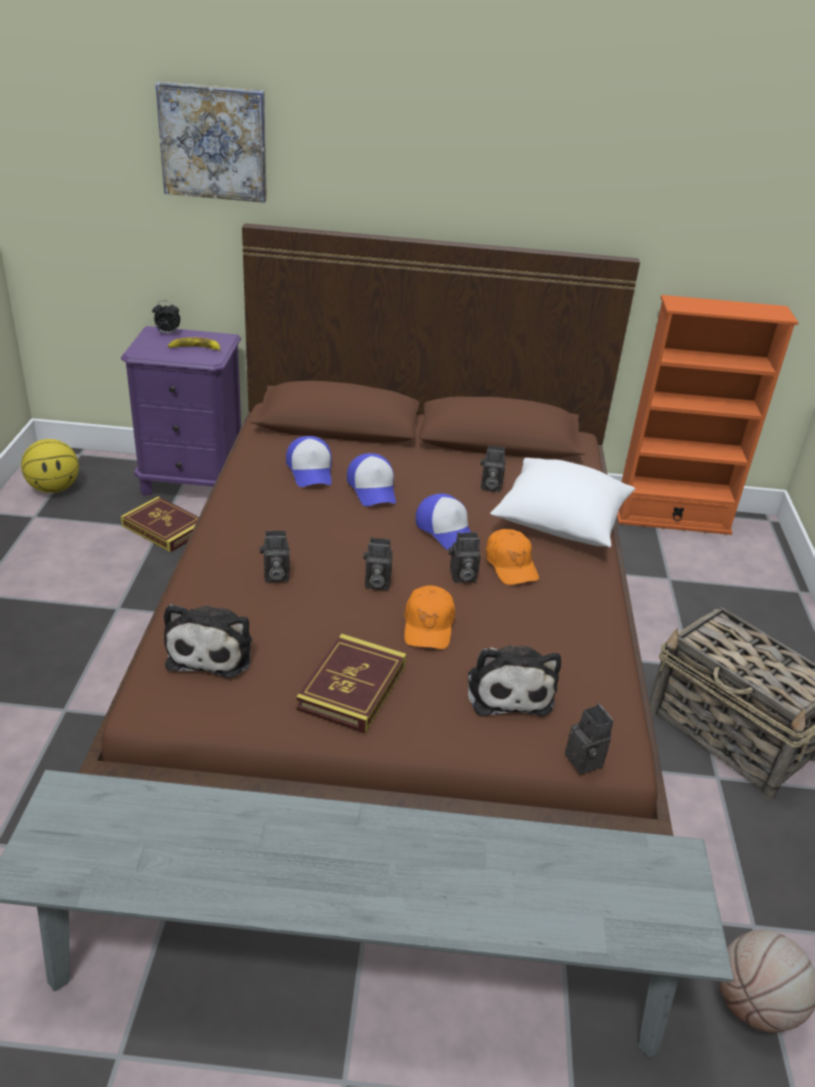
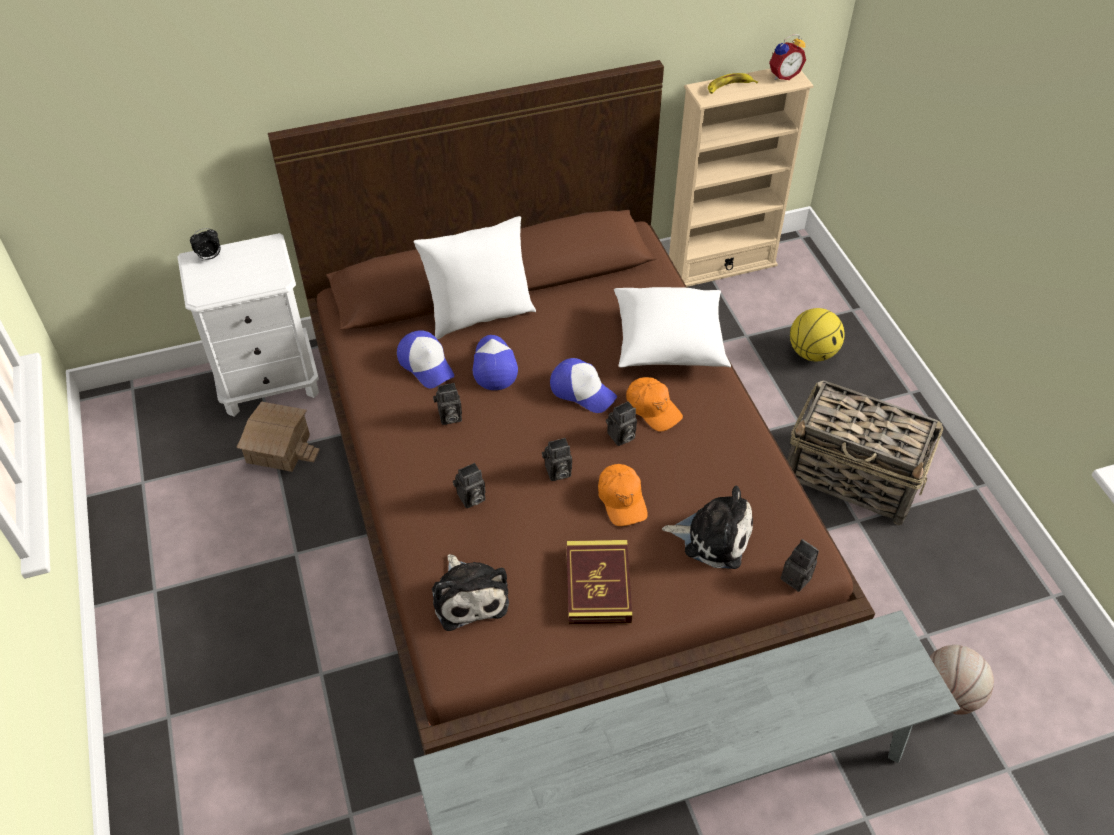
camera: 20 degrees left, 15 degrees up
(54, 488) = (138, 441): basketball -> basketball (812, 352)
(164, 528) = (278, 448): book -> toy house
(192, 482) = (269, 382): purple nightstand -> white nightstand
(195, 348) = (252, 270): banana -> banana (729, 87)
(214, 142) = (217, 65): picture -> none
(373, 489) = (493, 365): cap -> cap turned 150 degrees counterclockwise
(386, 452) = (479, 315): none -> white pillow
(489, 486) = (590, 324): camera -> camera (449, 417)
(508, 689) = (713, 536): plush toy -> plush toy turned 45 degrees counterclockwise
(671, 519) = (721, 265): orange bookcase -> beige bookcase
(769, 309) = (783, 75): none -> alarm clock

